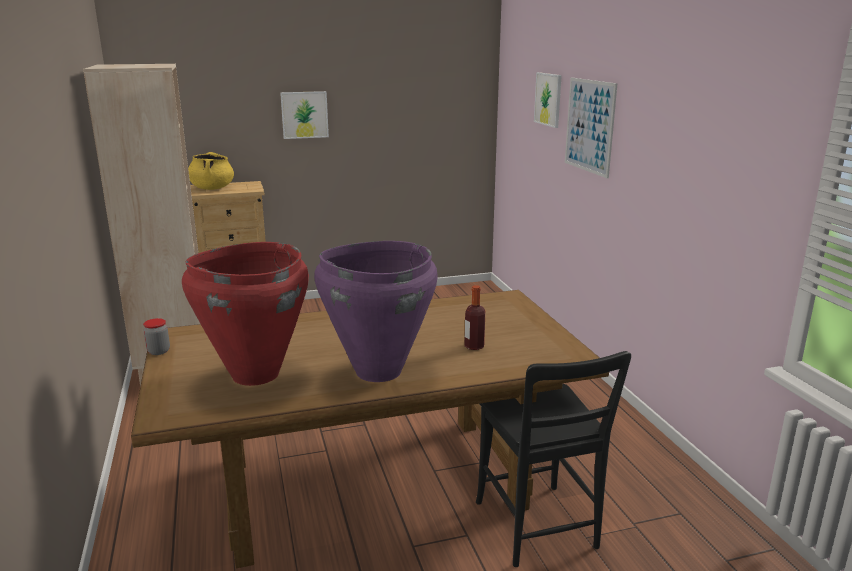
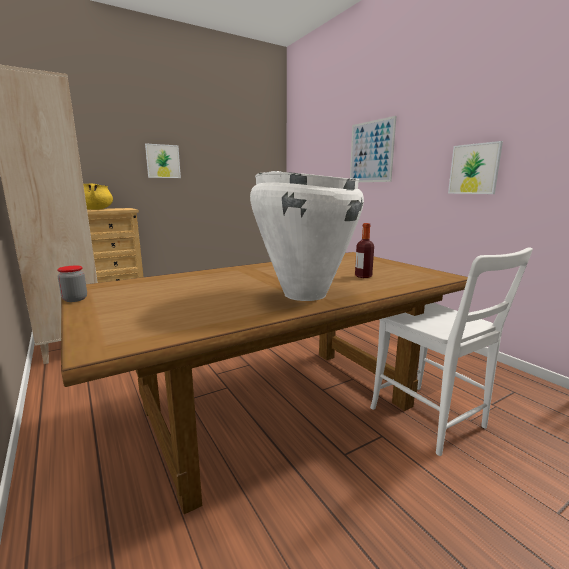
camera: 15 degrees left, 5 degrees down
(256, 374) = (190, 306): red vase -> none
(379, 371) = (305, 294): purple vase -> white vase
(538, 529) = (432, 421): black chair -> white chair
(548, 99) = (332, 146): picture -> picture (474, 169)

